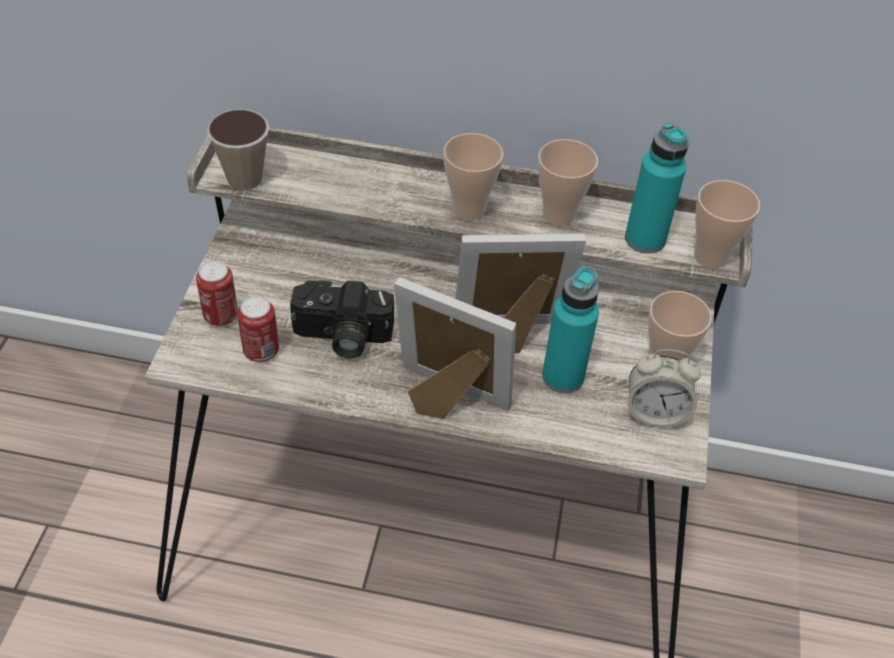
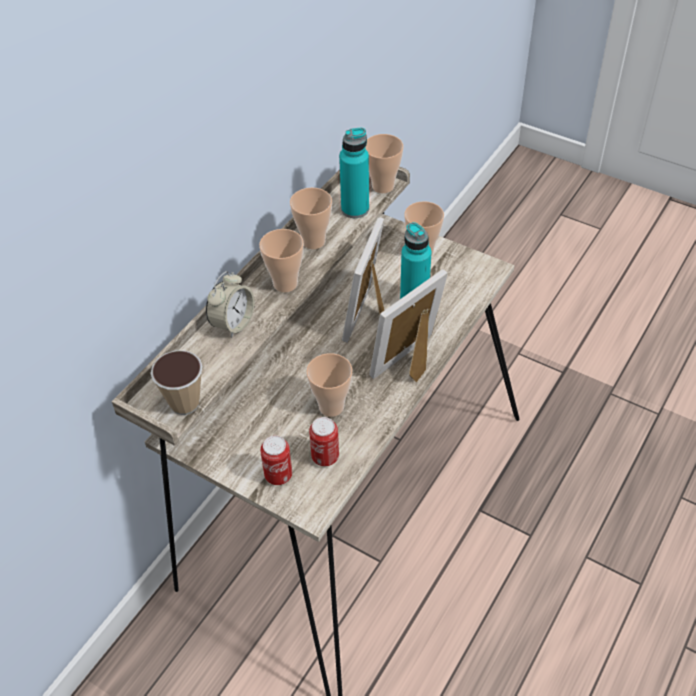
camera: 65 degrees left, 0 degrees up
(341, 337) = (331, 406): camera -> cup
(655, 412) = (458, 269): alarm clock -> alarm clock (233, 323)

